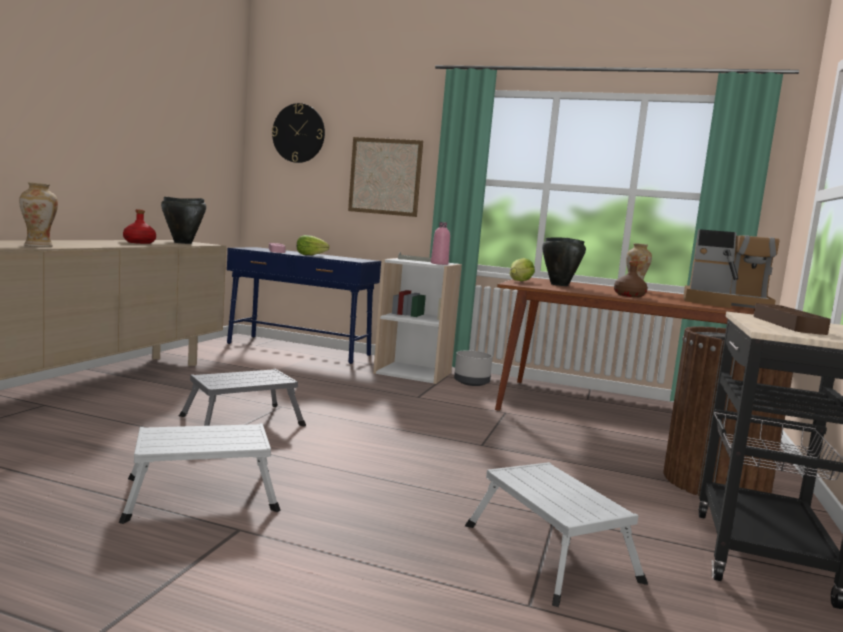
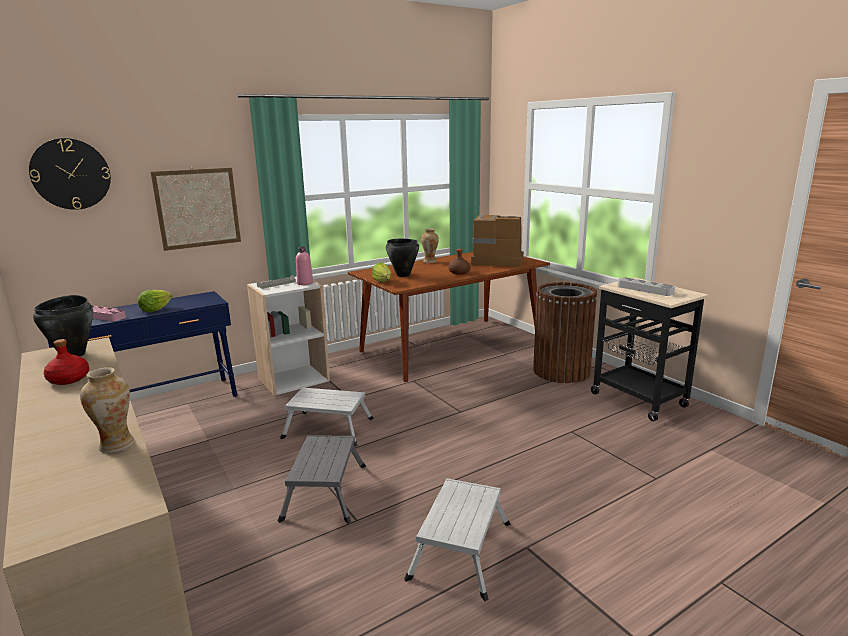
camera: 50 degrees left, 10 degrees up
(471, 382) = (343, 367): grey planter -> none
(551, 553) = (610, 450): white step ladder -> white step ladder (329, 428)
(726, 304) = (497, 260): coffee machine -> coffee machine turned 135 degrees counterclockwise
(787, 324) = (645, 289): brown tray -> grey tray

